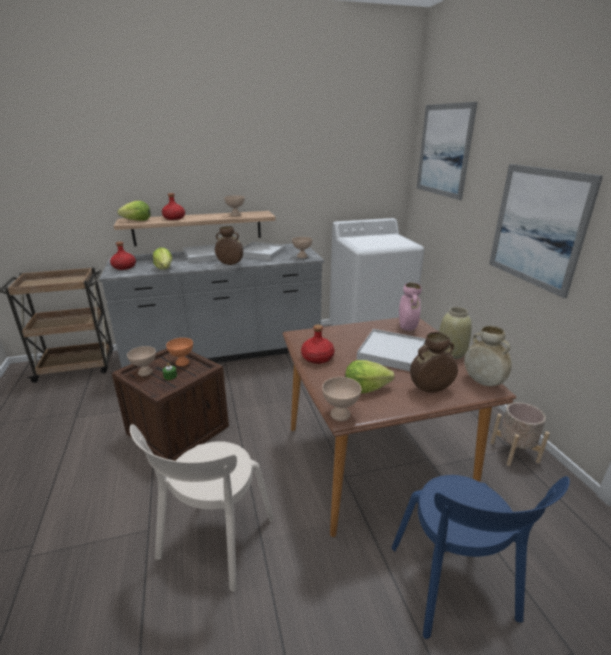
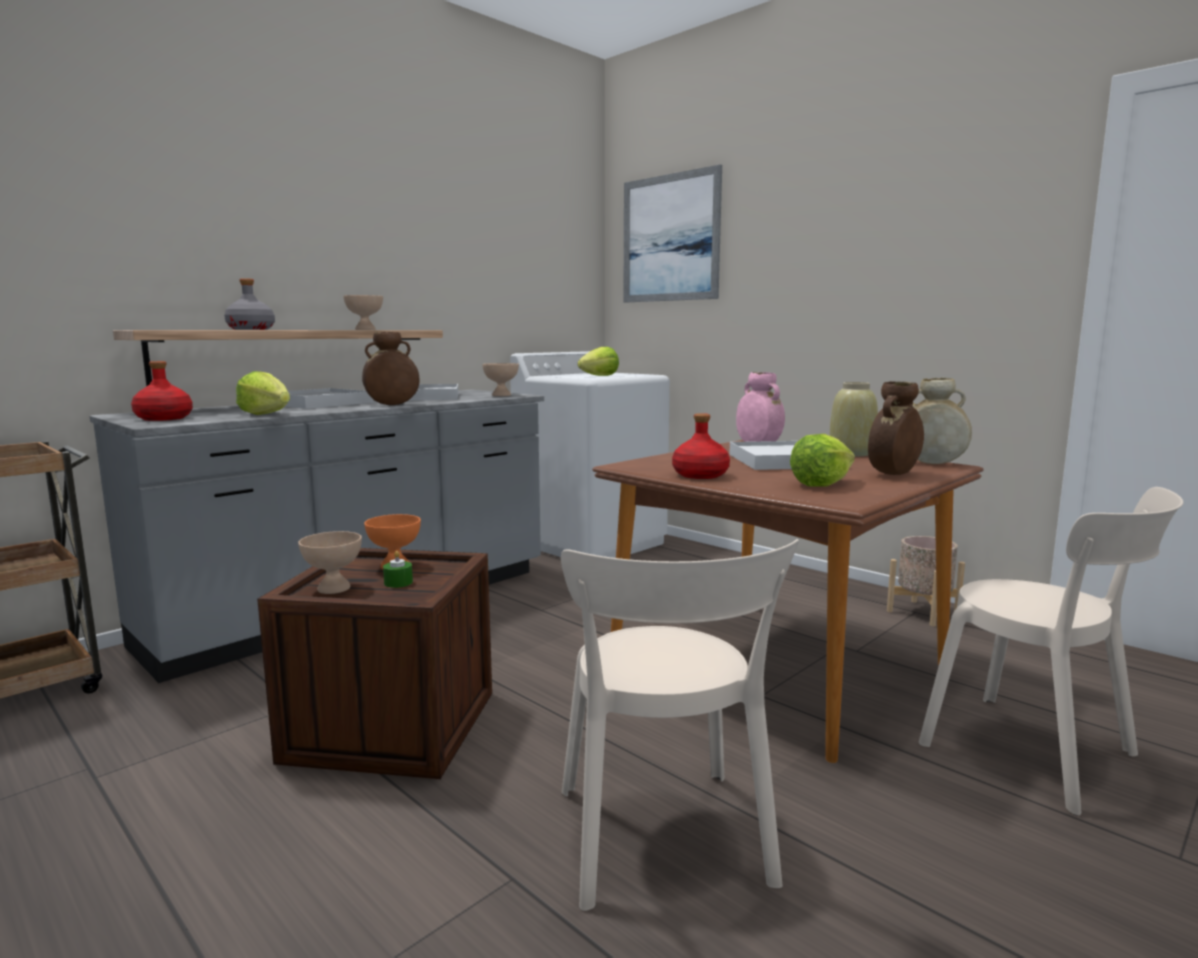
camera: 30 degrees left, 15 degrees down
(137, 221) = (174, 329): lettuce -> lettuce (600, 376)
(174, 218) = (250, 329): red bottle -> grey bottle
(341, 414) = (841, 502): beige bowl -> none
(454, 587) = (1037, 754): blue chair -> beige chair
(537, 227) = (861, 301): picture -> none

